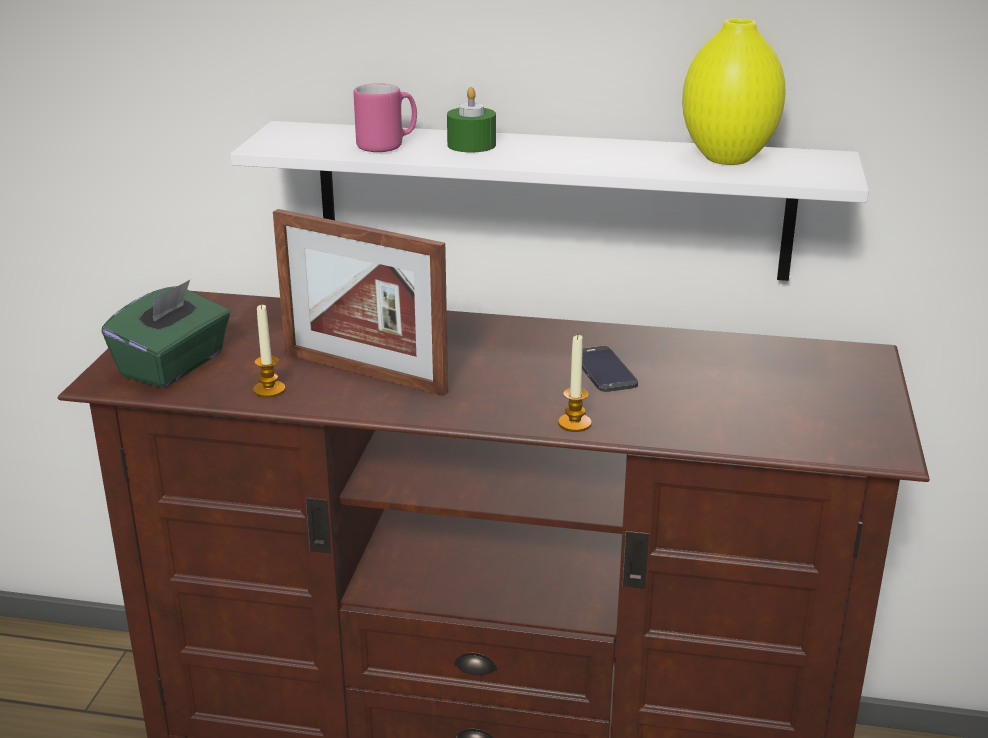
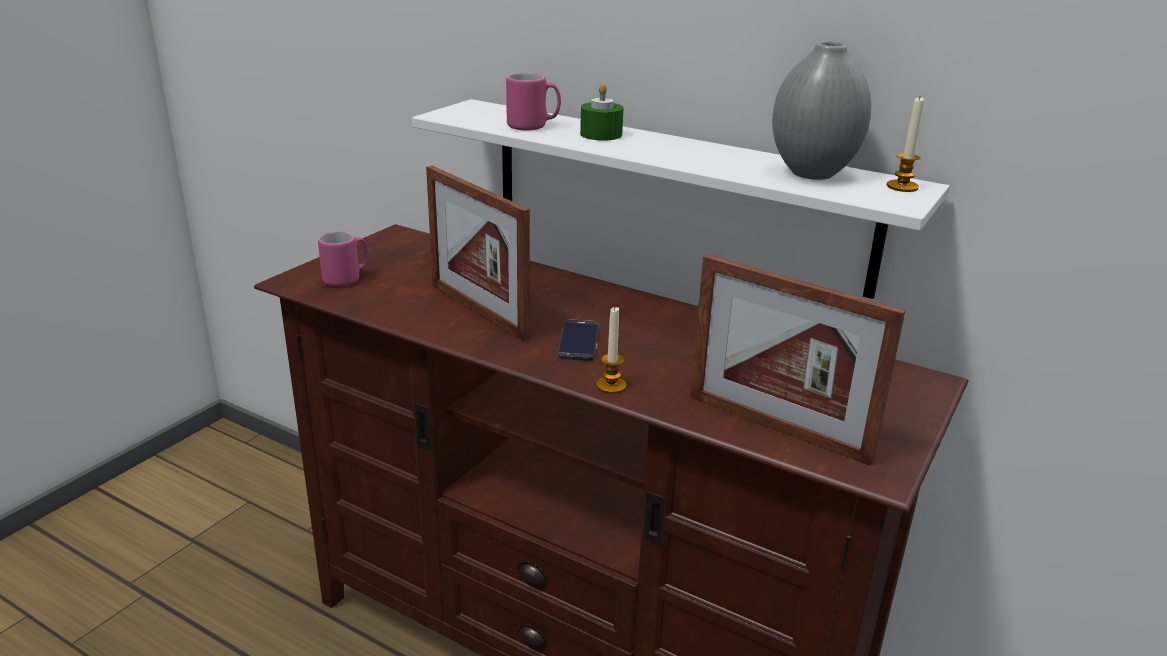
camera: 20 degrees right, 0 degrees up
(174, 366) = (347, 279): green tissue box -> pink mug
(269, 390) = (397, 310): candle -> candle (902, 187)
(604, 370) = (673, 346): phone -> phone (579, 341)
(729, 158) = (813, 174): yellow vase -> grey vase
(765, 429) = (777, 428): none -> picture frame

